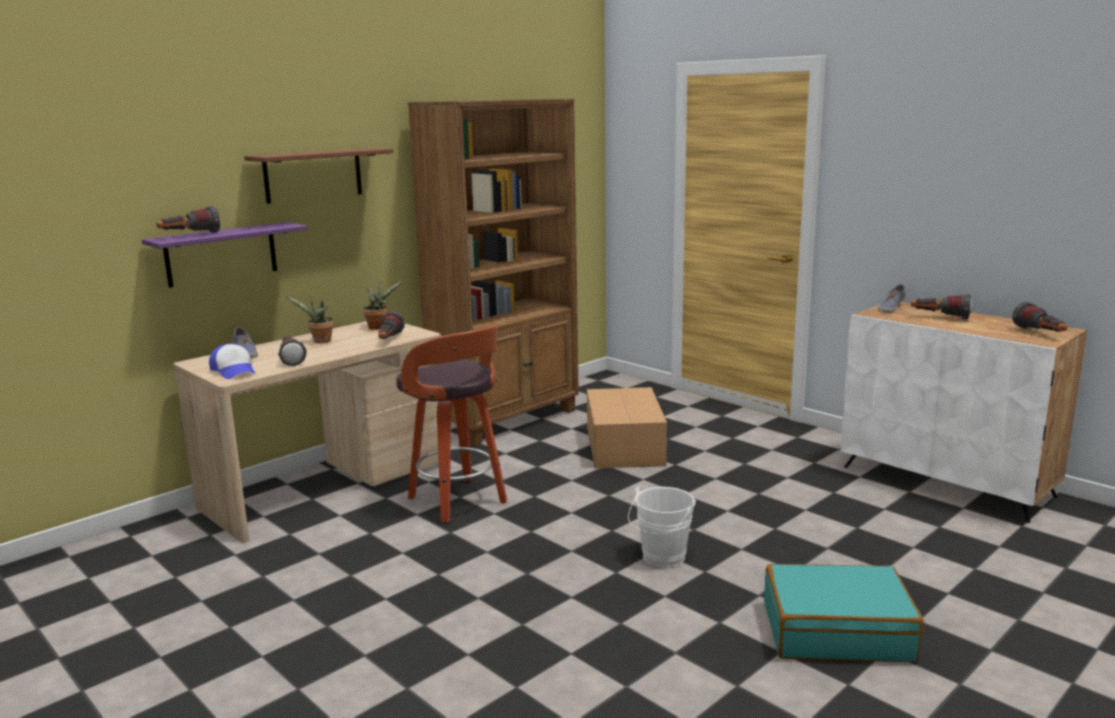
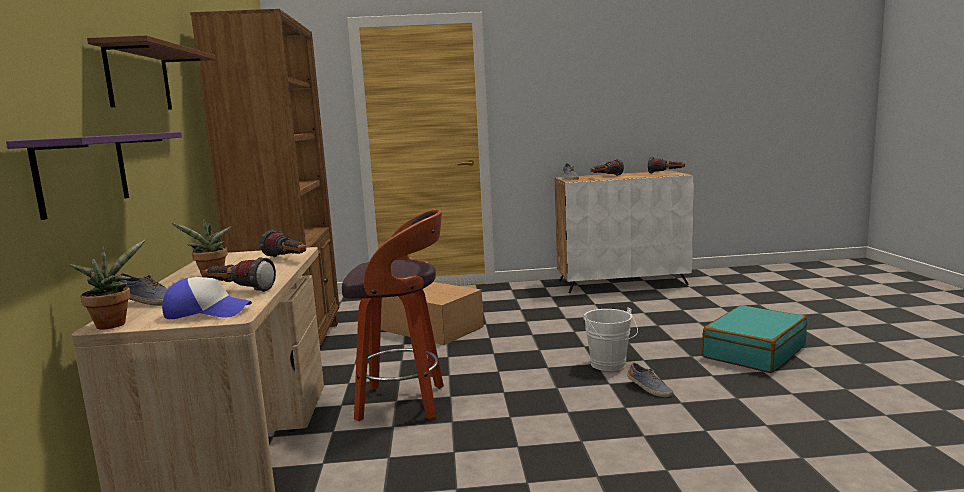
camera: 50 degrees left, 5 degrees down
(190, 235) = (74, 136): flashlight -> none
(379, 327) = (233, 257): potted plant -> potted plant (113, 323)
(630, 597) = (649, 389): none -> shoe

